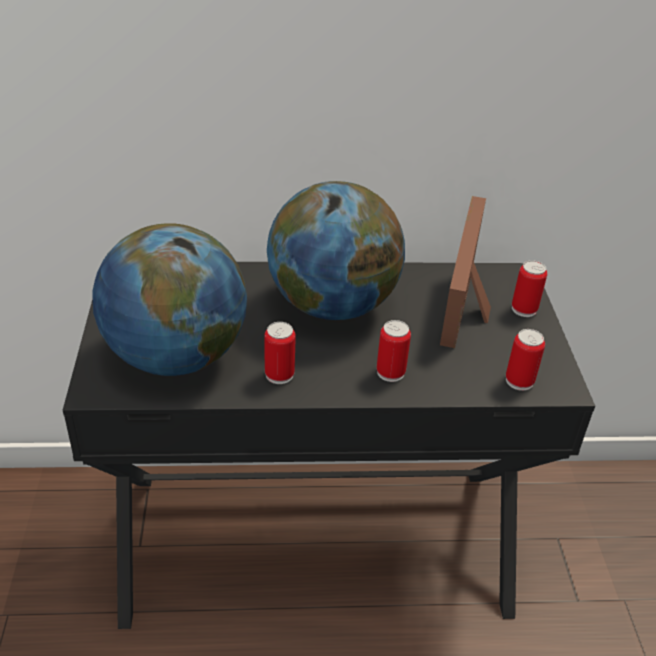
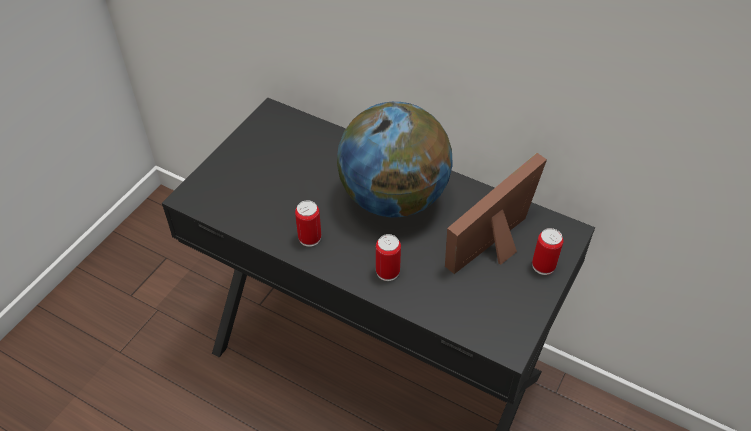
camera: 35 degrees right, 10 degrees up
(176, 357) = (255, 194): globe -> none
(519, 381) = (479, 324): can -> none

